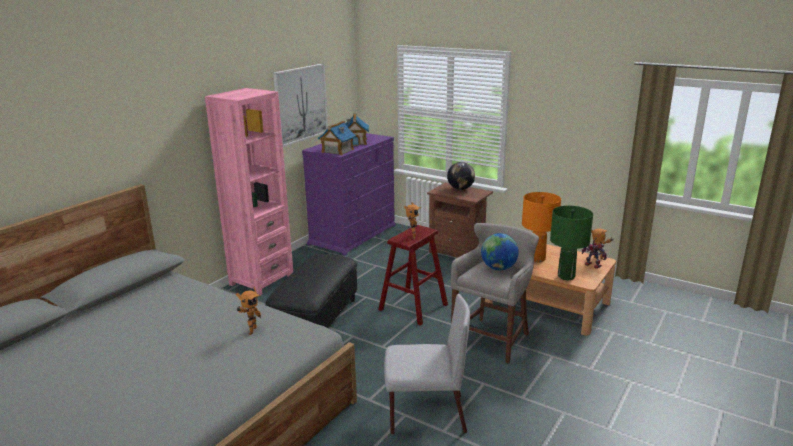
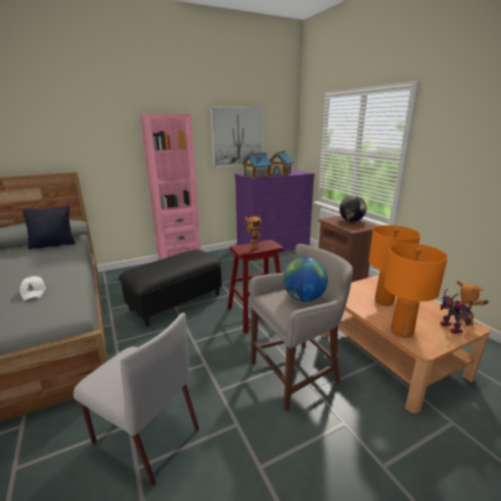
camera: 30 degrees right, 0 degrees up
(157, 287) = (53, 245): none -> black pillow
(250, 331) = (34, 292): toy robot -> white cap
(566, 276) = (402, 331): green table lamp -> orange table lamp

